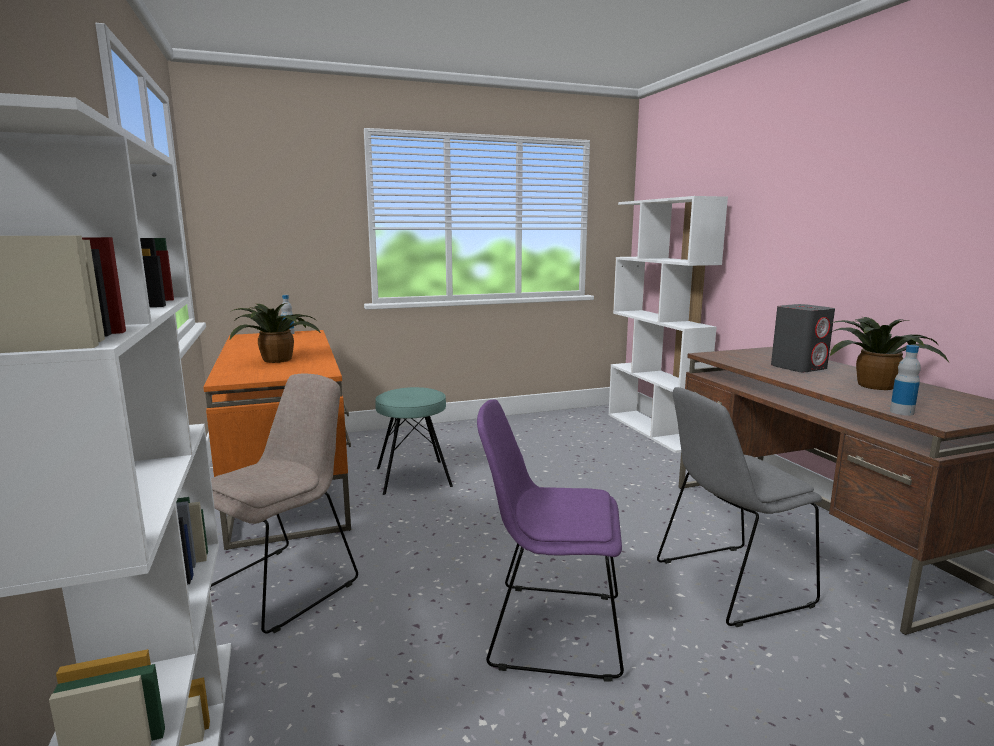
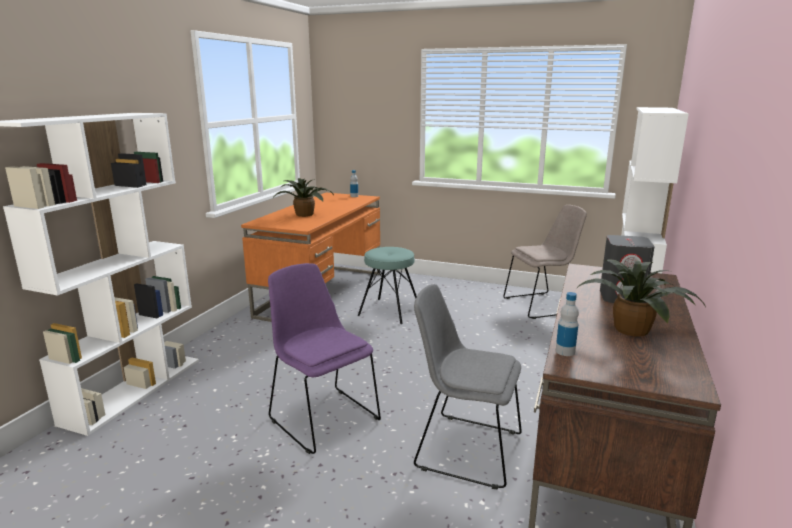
camera: 40 degrees right, 5 degrees up
(284, 584) = (250, 343): beige chair -> beige chair (541, 305)

